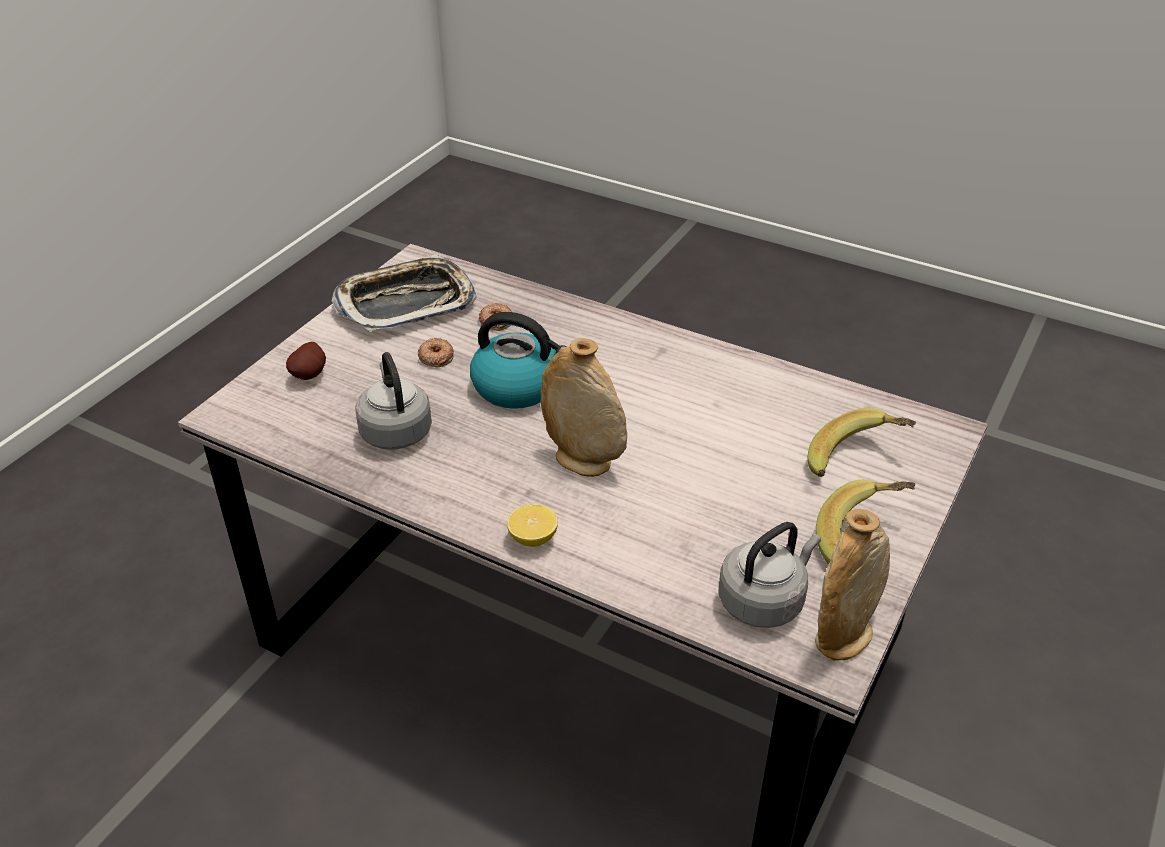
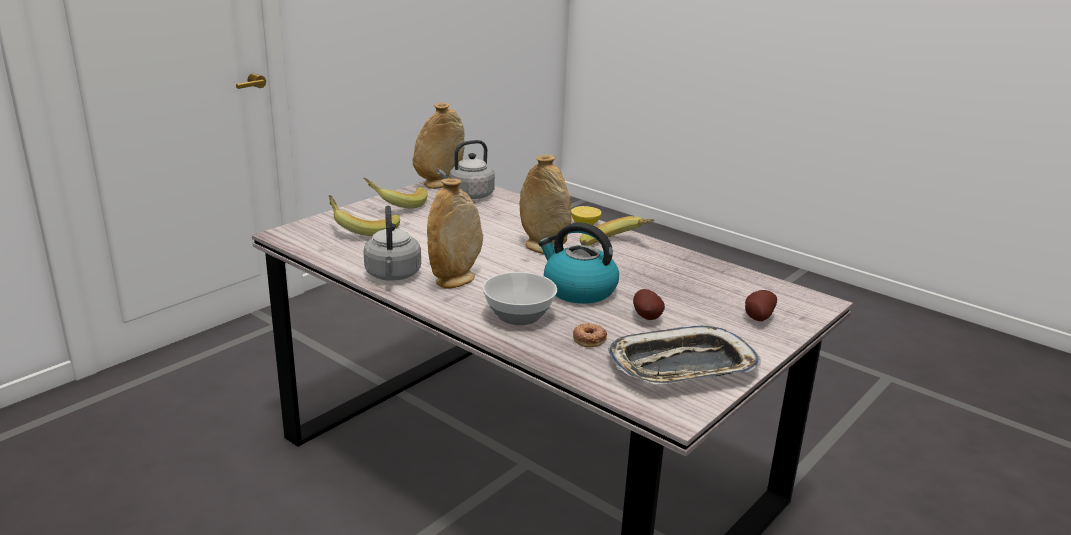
camera: 170 degrees left, 15 degrees down
(395, 431) = (676, 277): grey kettle -> grey kettle (393, 275)
(436, 356) = (648, 318): donut -> potato
(477, 484) = (616, 247): none -> banana
(573, 338) = (520, 316): none -> bowl
(668, 379) = (455, 280): none -> beige vase

